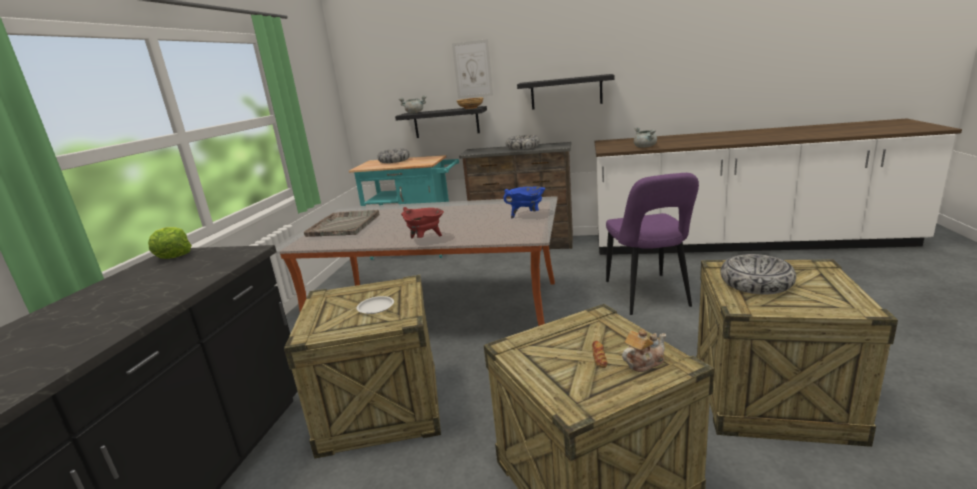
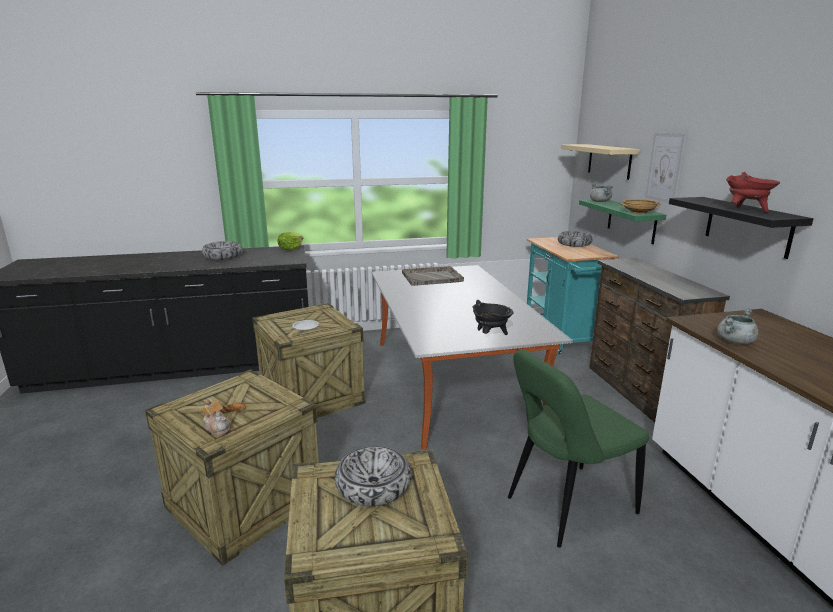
camera: 65 degrees right, 0 degrees up
(397, 78) = (609, 161): none -> beige shelf
(425, 239) = (406, 309): red cooking pot -> red cooking pot (746, 210)
(446, 122) = (631, 221): black shelf -> green shelf
(522, 147) = (662, 278): bowl -> bowl (223, 256)
(527, 215) = (490, 335): blue cooking pot -> black cooking pot
(648, 296) = (566, 507): purple chair -> green chair

